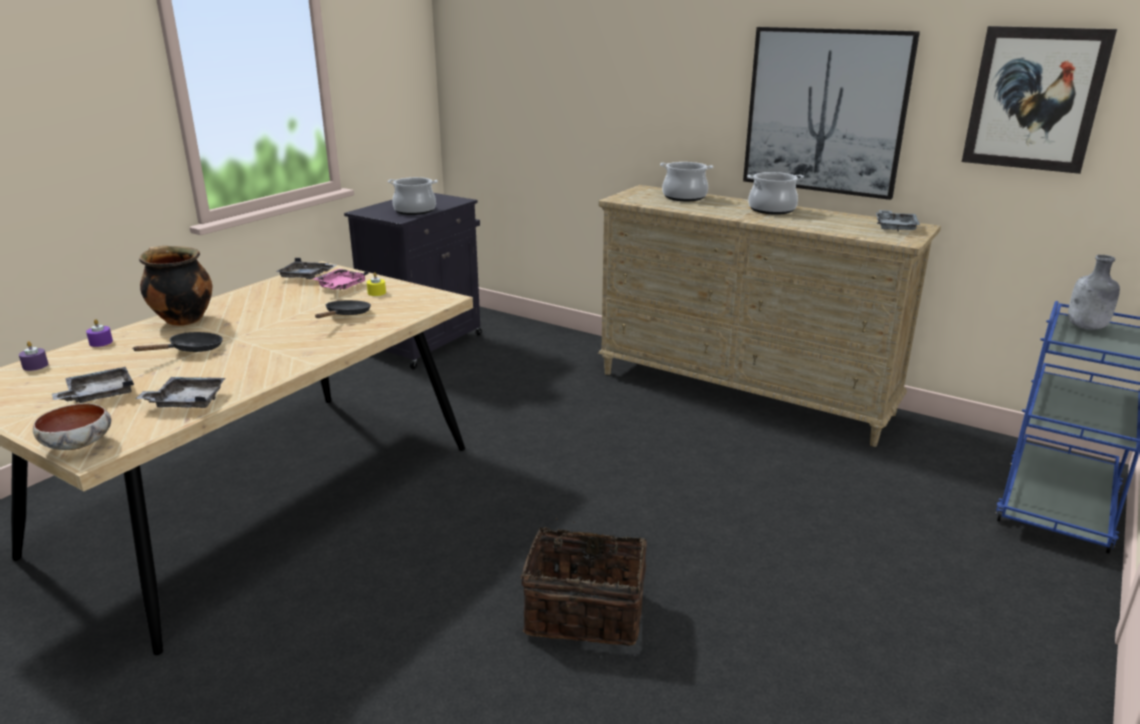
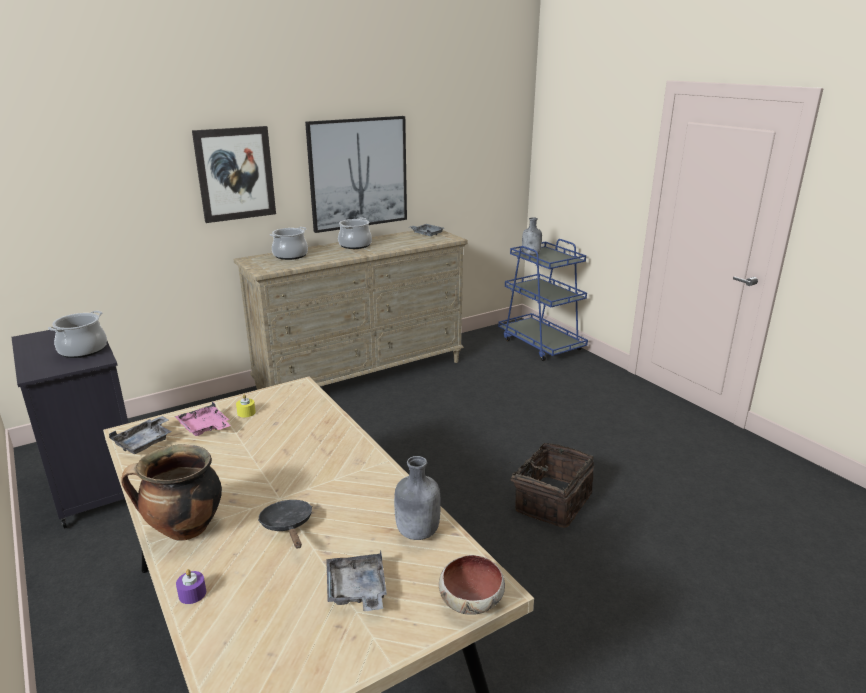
camera: 65 degrees left, 0 degrees up
(35, 366) = (219, 649): purple candle -> none
(186, 401) = (417, 532): grey tray -> grey bottle
(346, 315) = (287, 434): black frying pan -> none
(1034, 99) = (460, 147): picture -> picture (235, 174)

